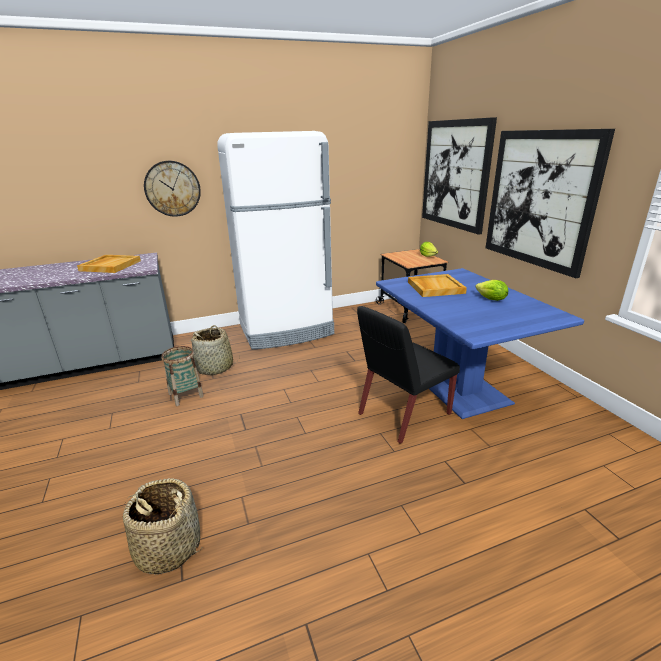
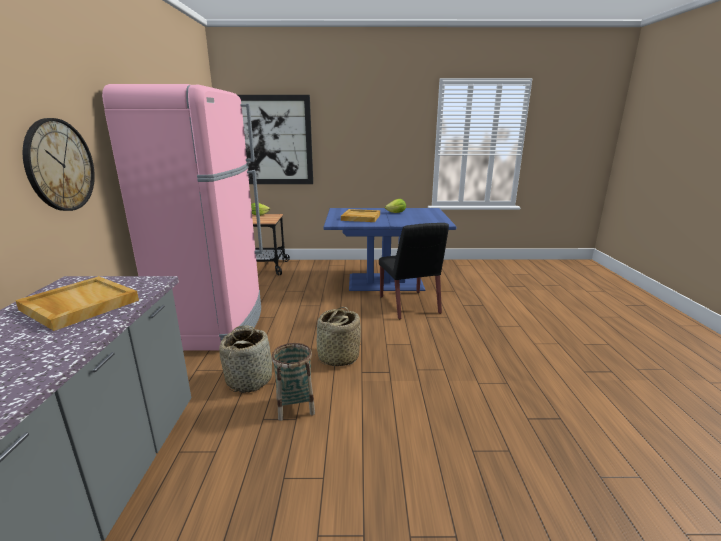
camera: 70 degrees left, 5 degrees down
(168, 548) = (530, 425): basket -> basket (338, 357)
(286, 330) = (215, 325): white fridge -> pink fridge
(539, 199) = (363, 150): picture -> none

